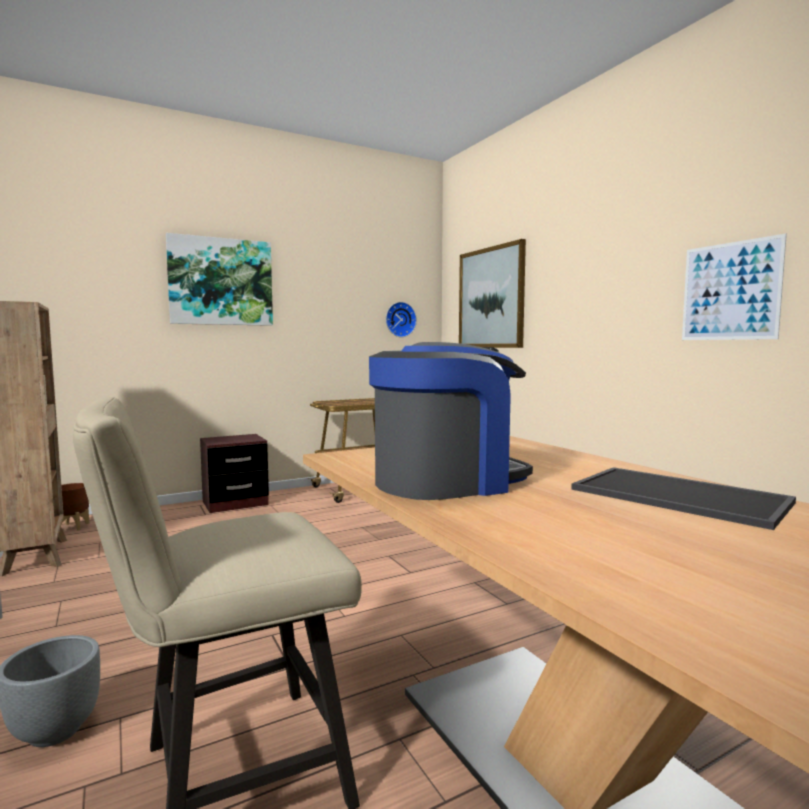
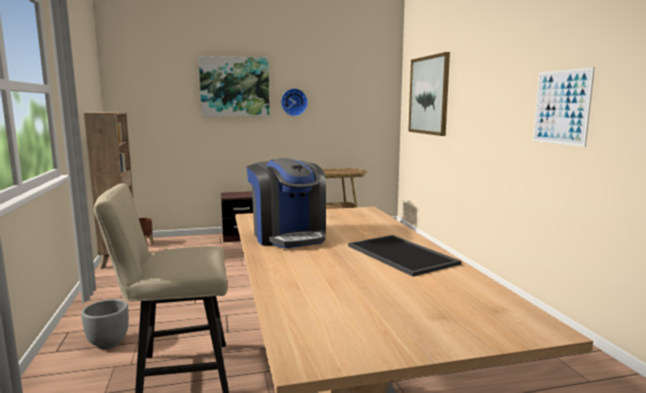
camera: 15 degrees right, 5 degrees up
(399, 319) = (366, 109): wall clock -> wall clock (293, 102)
(446, 481) = (288, 236): coffee machine -> coffee machine turned 75 degrees clockwise

